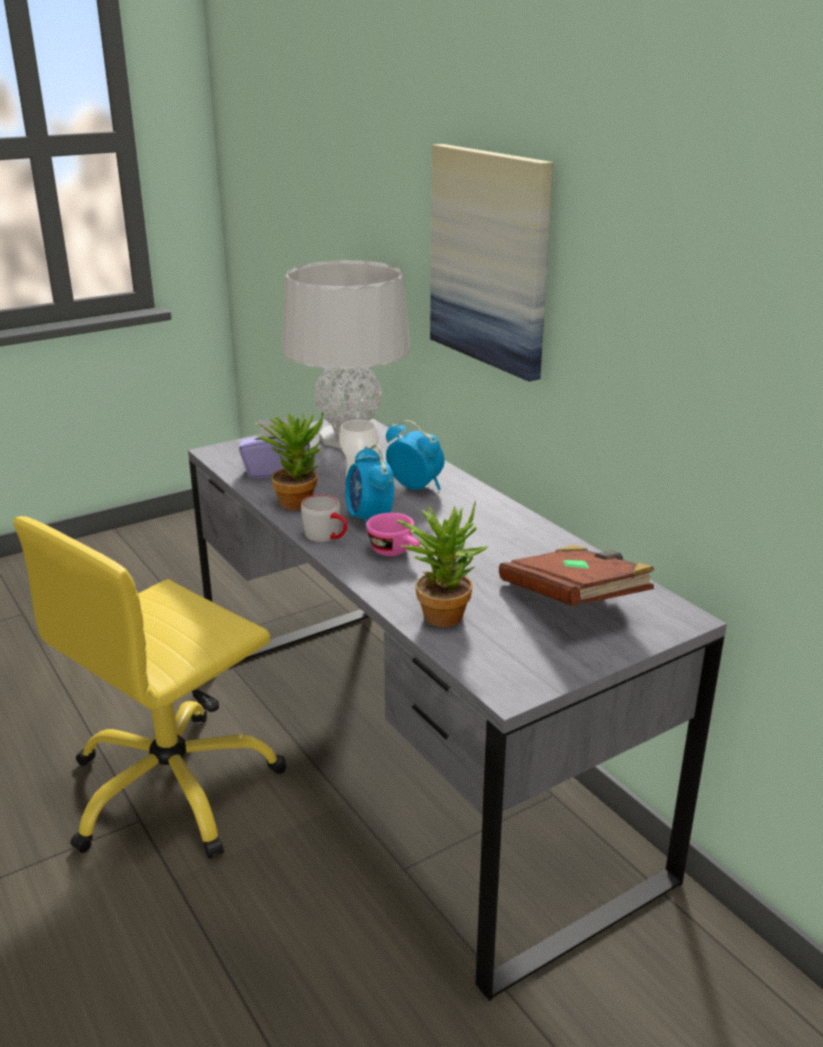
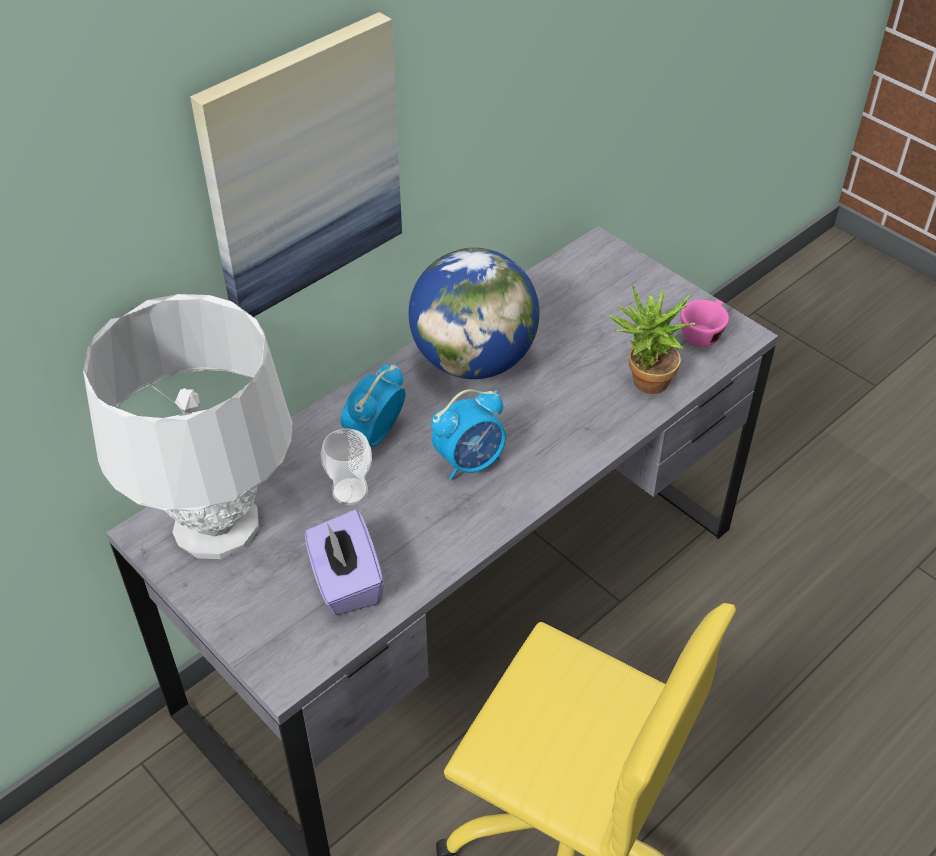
camera: 100 degrees left, 20 degrees up
(297, 500) = (433, 538): potted plant -> none
(328, 537) = (522, 490): grey mug -> none
(396, 552) = (541, 429): pink cup -> pink cup (703, 333)
(495, 531) = (473, 360): none -> globe
(573, 601) = (594, 304): brown book -> none

